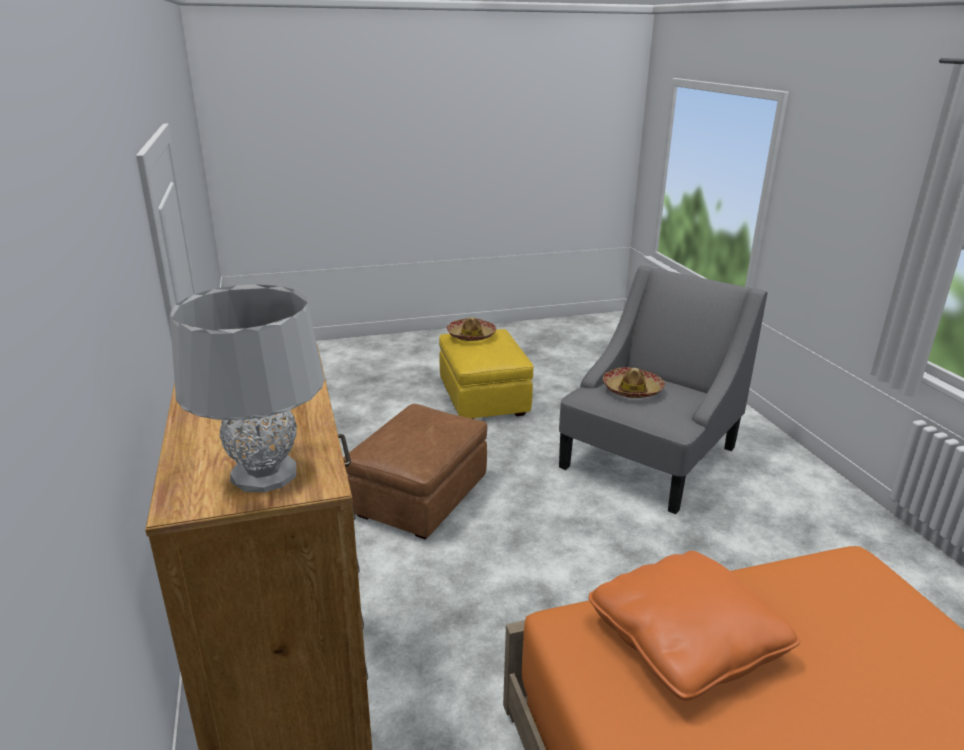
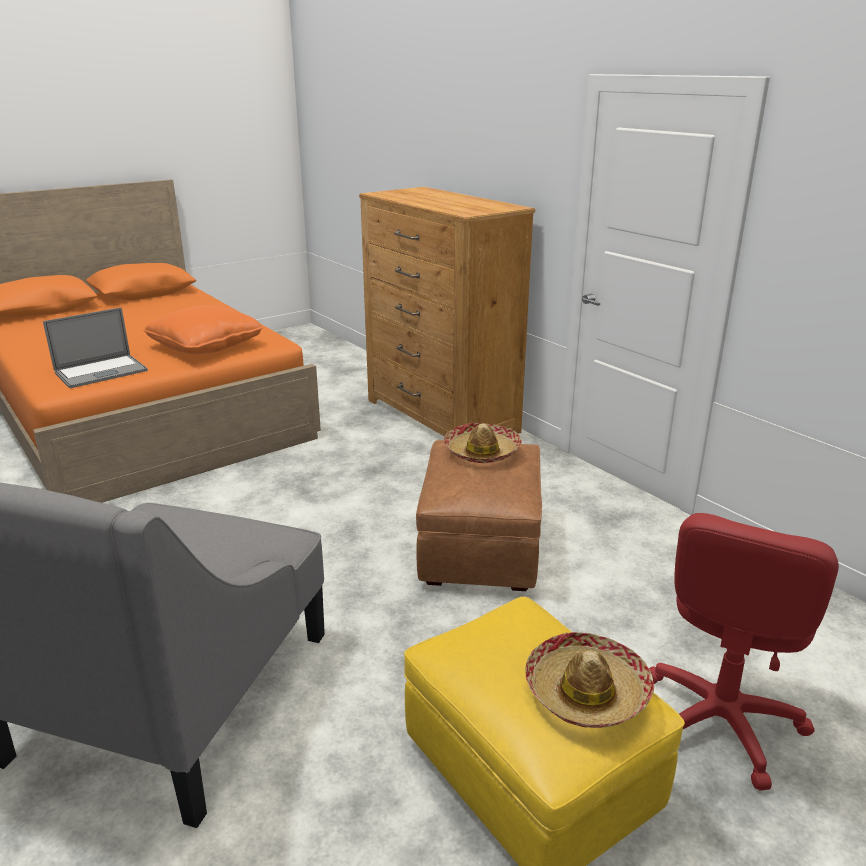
camera: 160 degrees right, 0 degrees up
(264, 474) = (402, 192): grey table lamp -> none
(384, 397) = (719, 720): none -> red office chair
(632, 390) = (204, 547): hat -> hat (482, 451)
(823, 594) = (101, 372): none -> laptop

